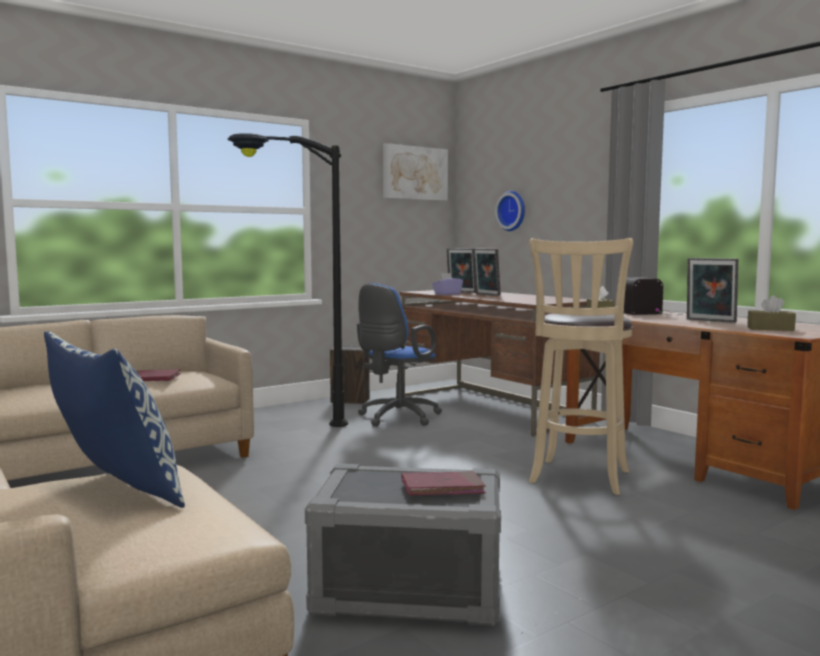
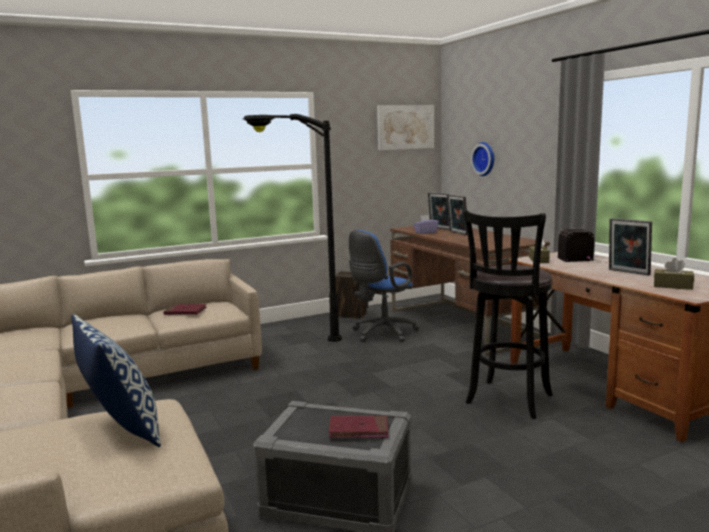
camera: 10 degrees right, 5 degrees up
(578, 478) = (507, 401): beige stool -> black stool

